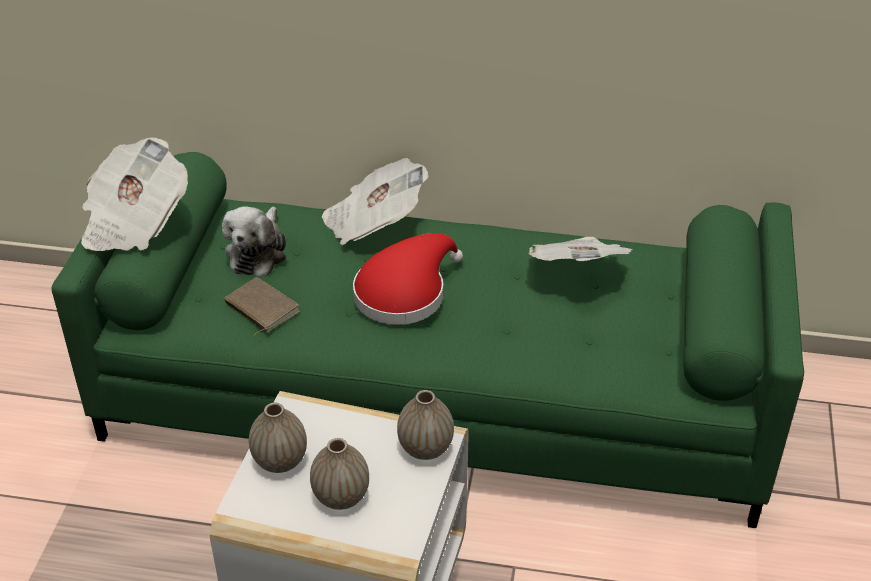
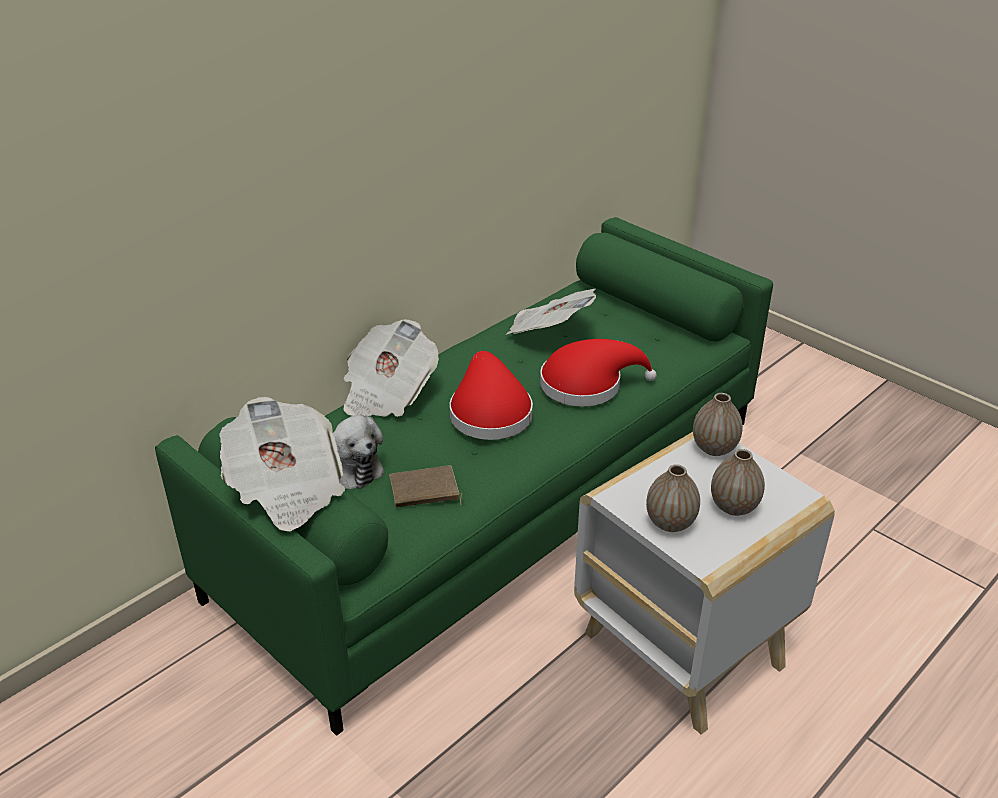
camera: 55 degrees left, 5 degrees down
(513, 335) = (587, 384): none -> red hat

